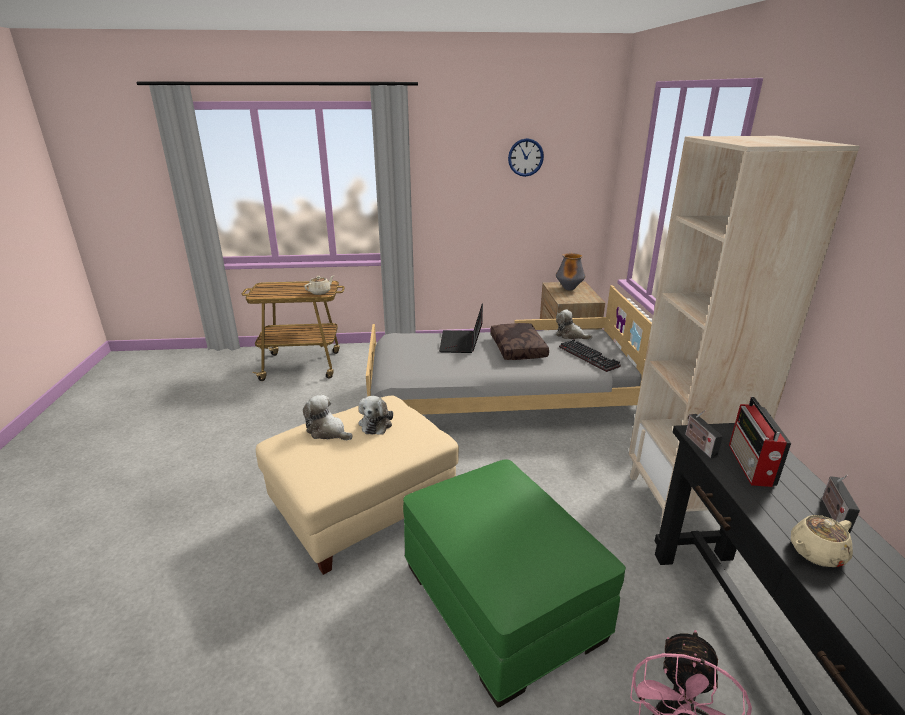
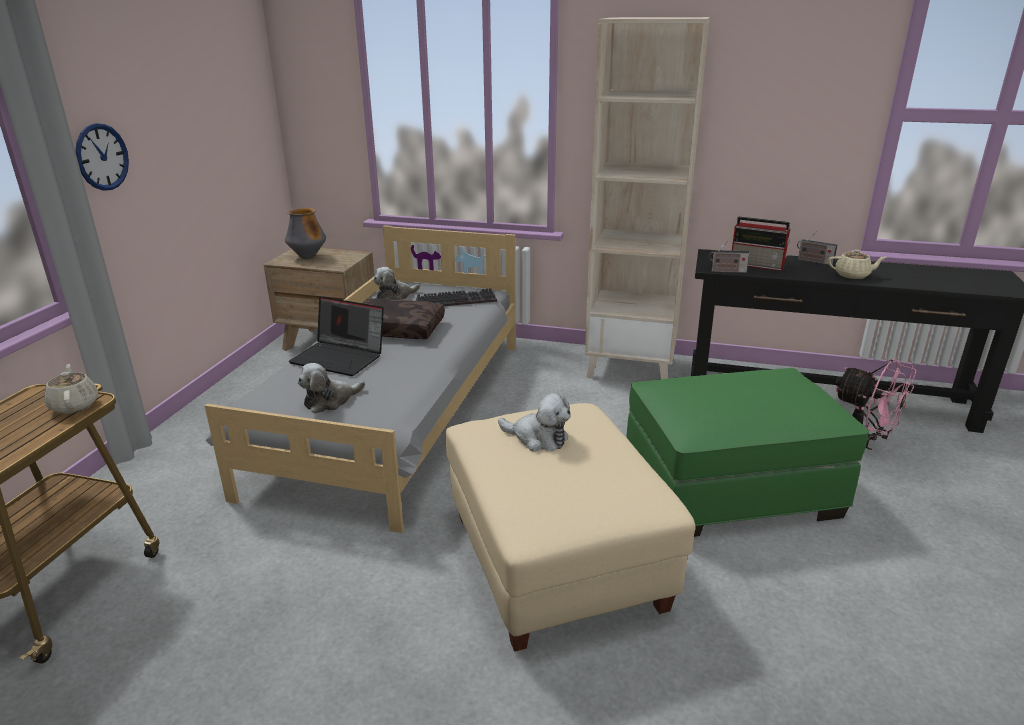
camera: 70 degrees left, 0 degrees up
(328, 431) = (536, 478): plush toy -> plush toy (330, 401)
(525, 157) = (194, 85): wall clock -> wall clock (102, 157)
(815, 553) = (853, 275): beige teapot -> beige teapot turned 75 degrees counterclockwise

